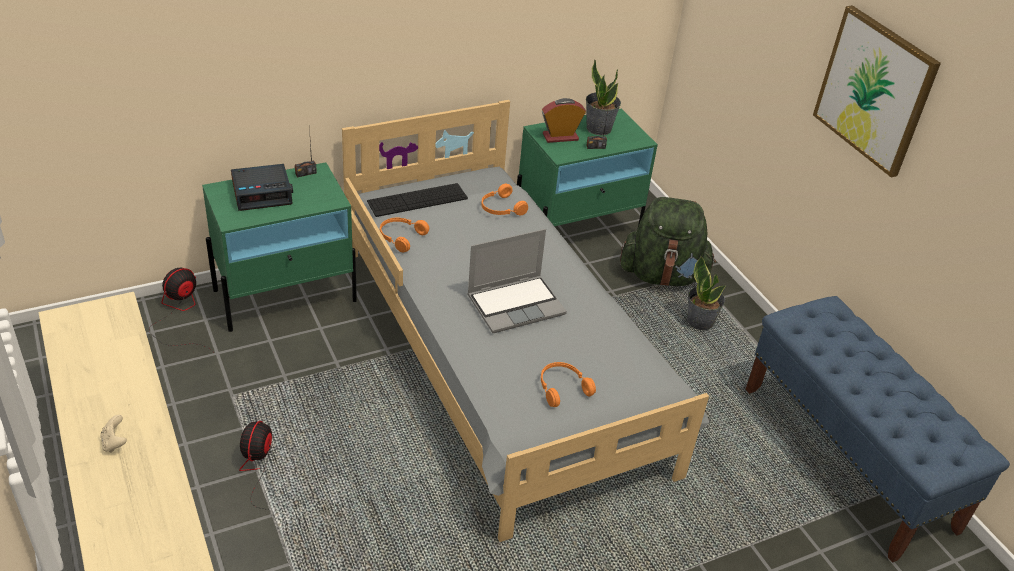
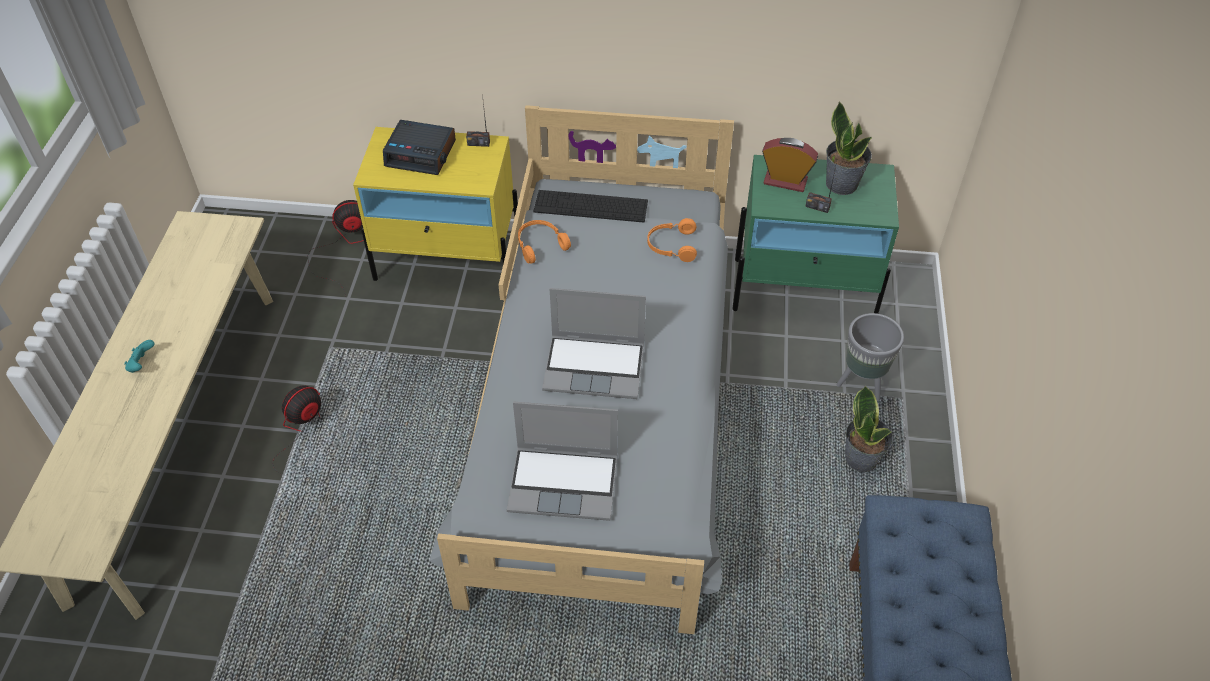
camera: 35 degrees right, 10 degrees up
(115, 443) = (142, 364): beige game controller -> turquoise game controller
(286, 295) = (448, 260): green nightstand -> yellow nightstand
(562, 388) = (565, 483): orange headphones -> laptop
(662, 275) = (862, 384): green backpack -> grey planter
(874, 90) = (1079, 273): picture -> none

